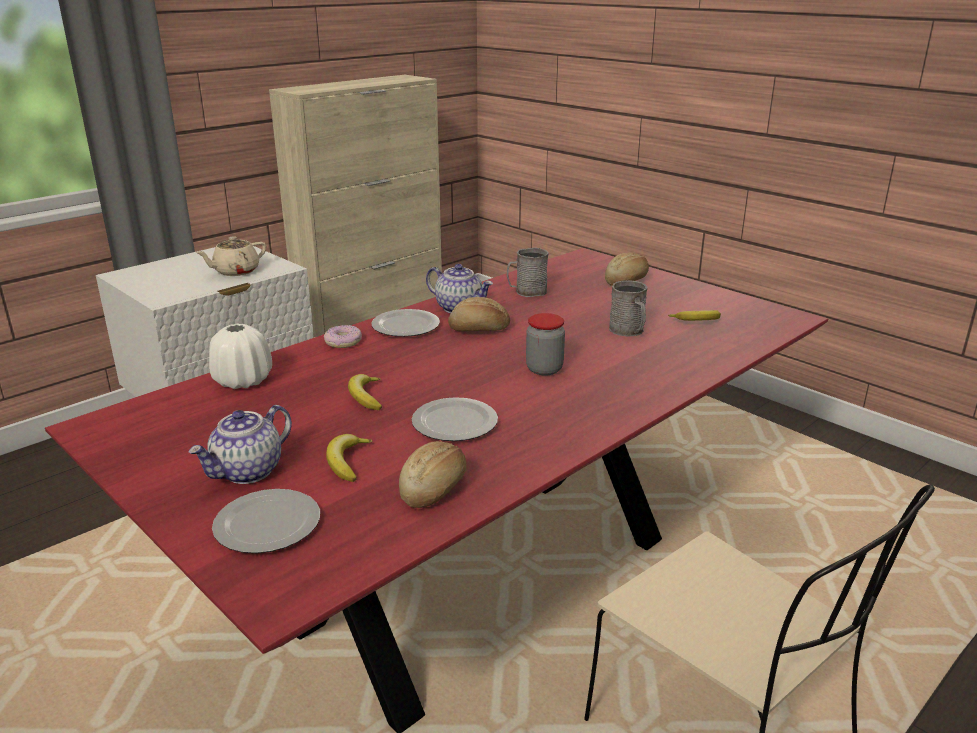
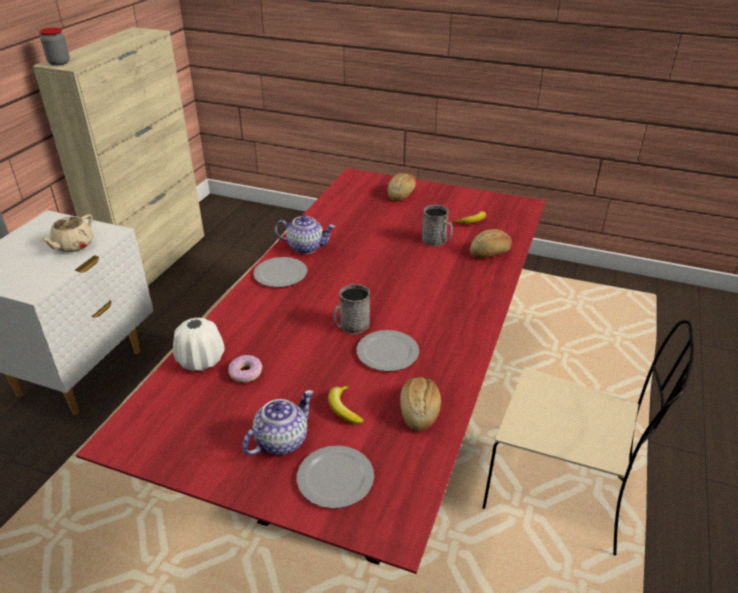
camera: 25 degrees left, 10 degrees up
(248, 472) = (281, 440): teapot -> teapot turned 150 degrees counterclockwise
(343, 342) = (246, 302): donut -> donut (246, 373)
(366, 397) = (308, 348): banana -> none
(479, 329) = (336, 264): bread -> bread (490, 253)
(526, 292) = (341, 220): grey mug -> grey mug (351, 326)
(544, 369) = (408, 289): jar -> jar (59, 63)

